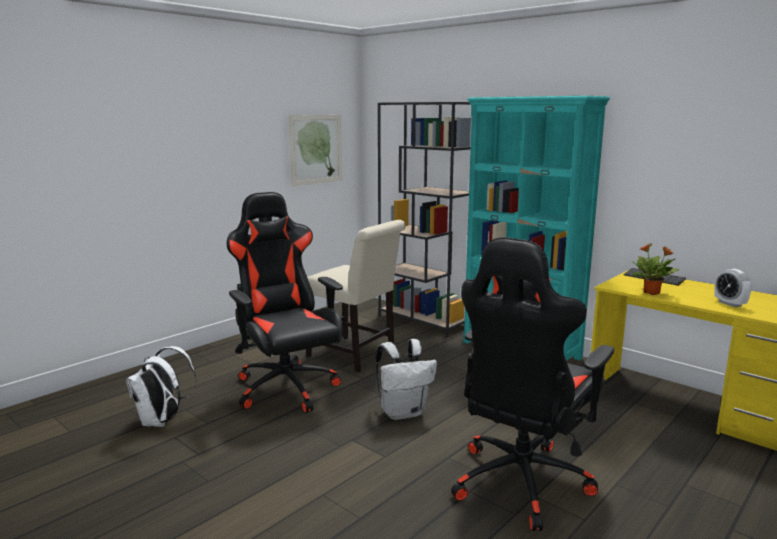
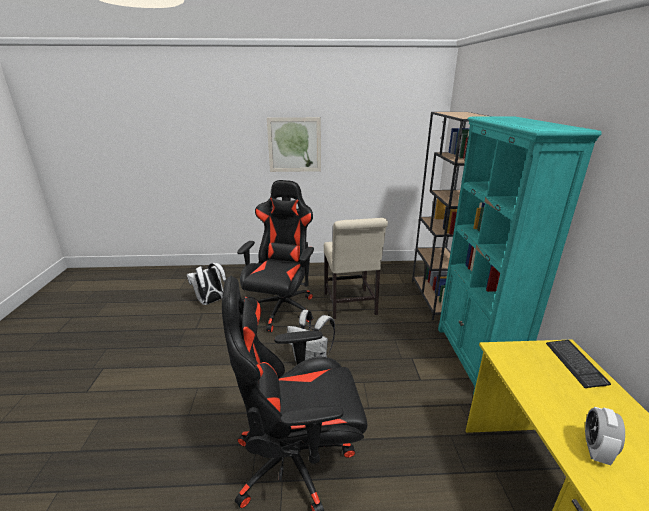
camera: 45 degrees right, 10 degrees up
(316, 149) = (395, 145): picture -> picture (294, 145)
(652, 293) = (524, 380): potted plant -> none

